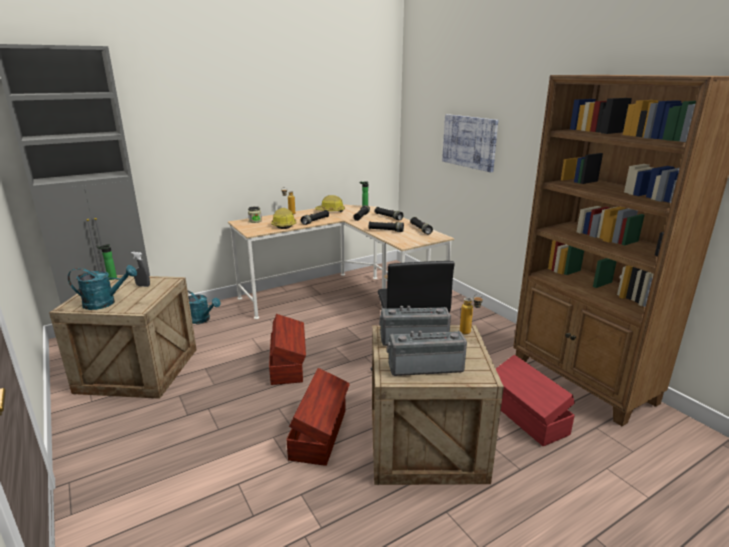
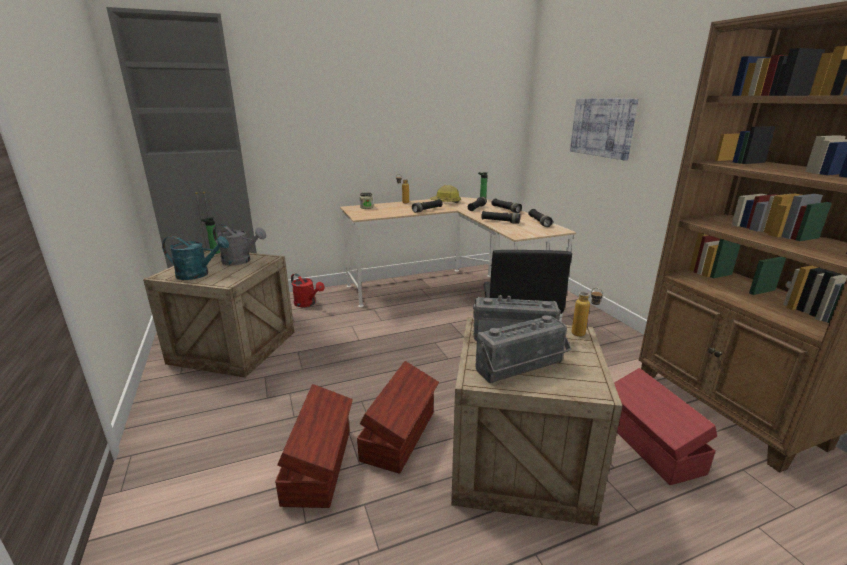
camera: 10 degrees right, 0 degrees up
(143, 286) = (241, 261): grey spray bottle -> grey watering can
(202, 320) = (307, 304): turquoise watering can -> red watering can
(284, 225) = (394, 212): hard hat -> none
(288, 364) = (382, 355): brown storage box -> brown storage box (320, 465)
(425, 366) = (522, 369): radio -> radio turned 150 degrees clockwise

